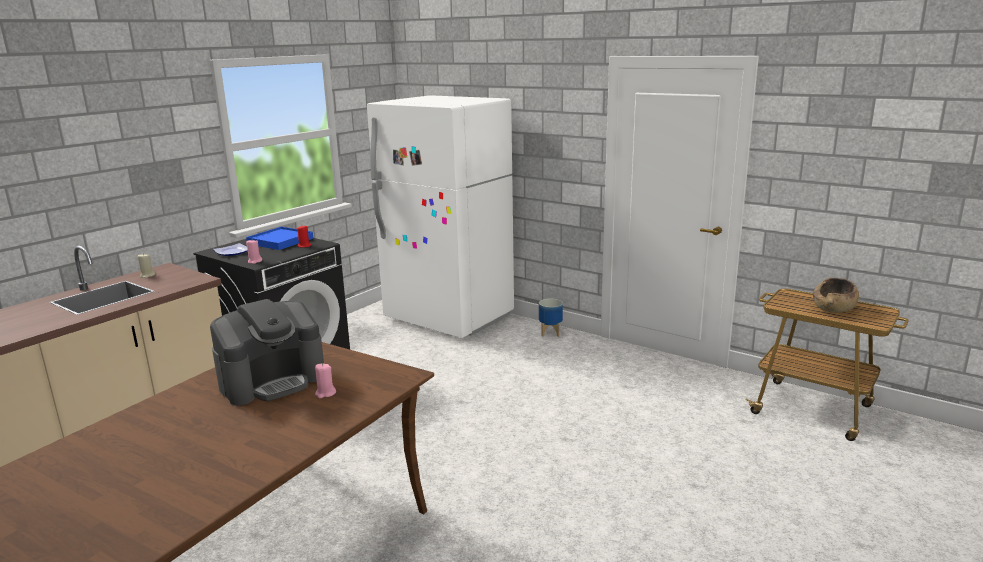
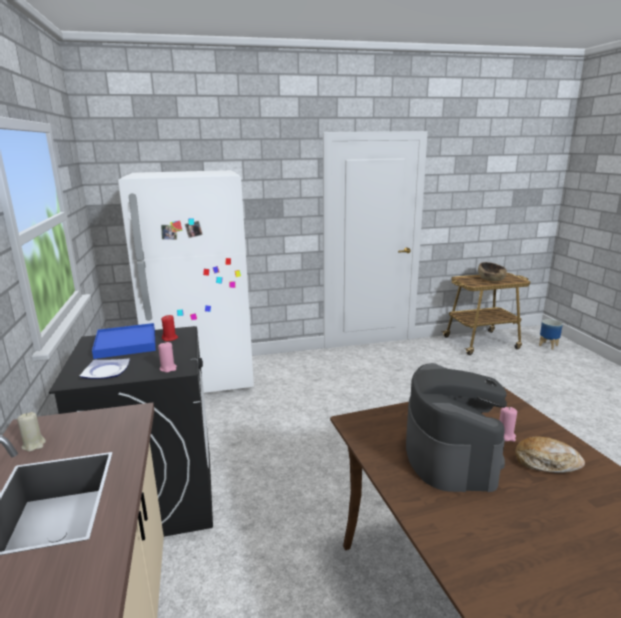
camera: 50 degrees left, 0 degrees up
(295, 416) = (546, 463): none -> bread
(550, 333) = (293, 359): planter -> planter (548, 345)

